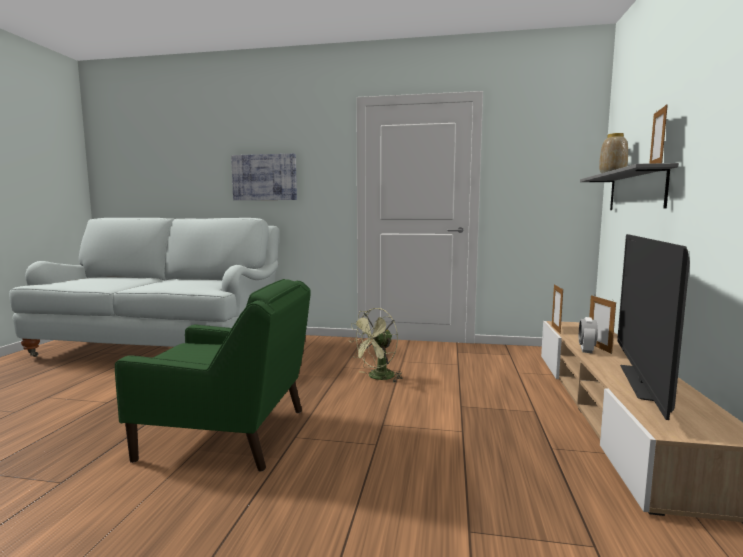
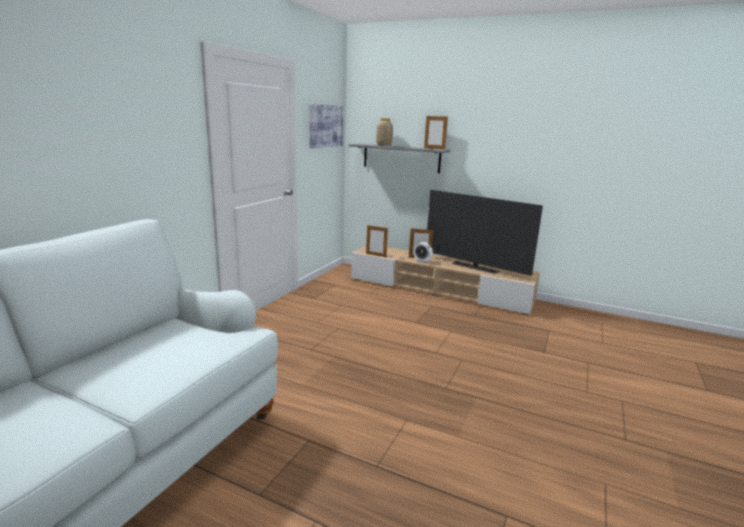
camera: 75 degrees left, 10 degrees up
(228, 435) = (435, 419): green armchair -> none
(264, 177) = (93, 148): picture -> picture (325, 126)
(377, 377) = (348, 339): green fan -> none

